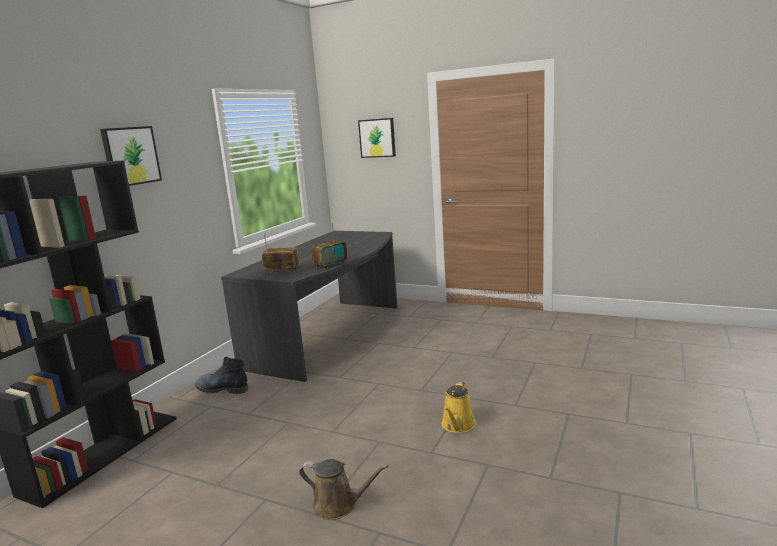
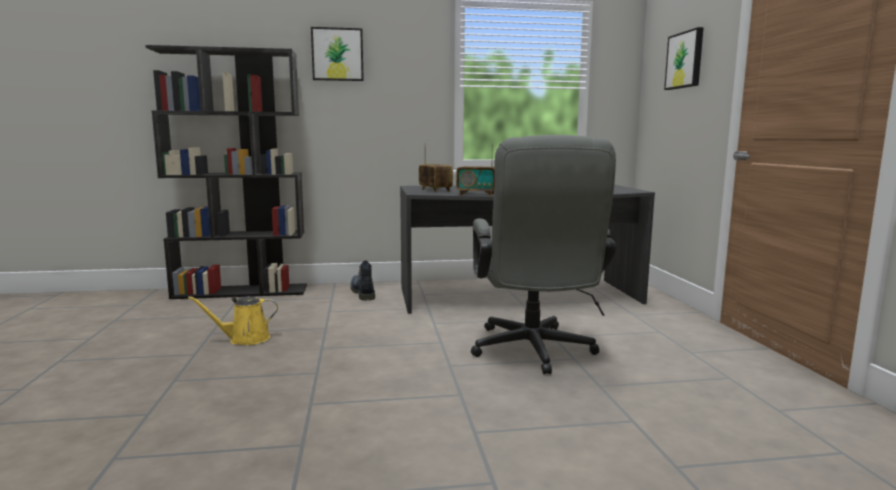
camera: 55 degrees right, 5 degrees down
(339, 505) = (191, 384): brown watering can -> none
(431, 360) = (534, 352): none -> grey office chair
(458, 425) = (383, 405): yellow watering can -> yellow watering can (245, 339)

